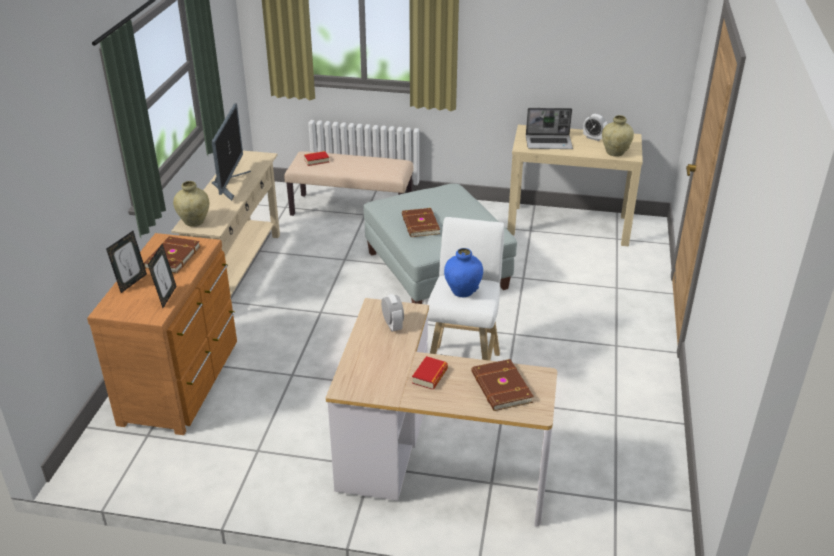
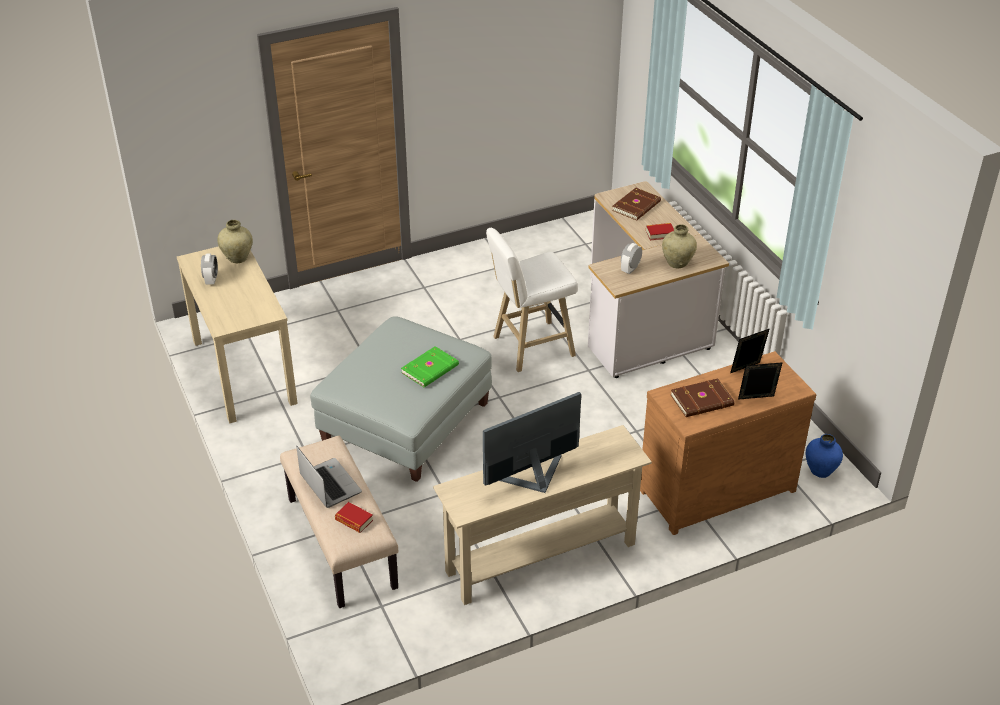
camera: 125 degrees left, 5 degrees up
(194, 222) = (622, 455): beige vase -> beige vase (677, 263)
(419, 225) = (431, 369): brown book -> green book
(462, 291) = (543, 270): blue vase -> blue vase (820, 471)
(549, 143) = (247, 302): laptop -> laptop (329, 484)

